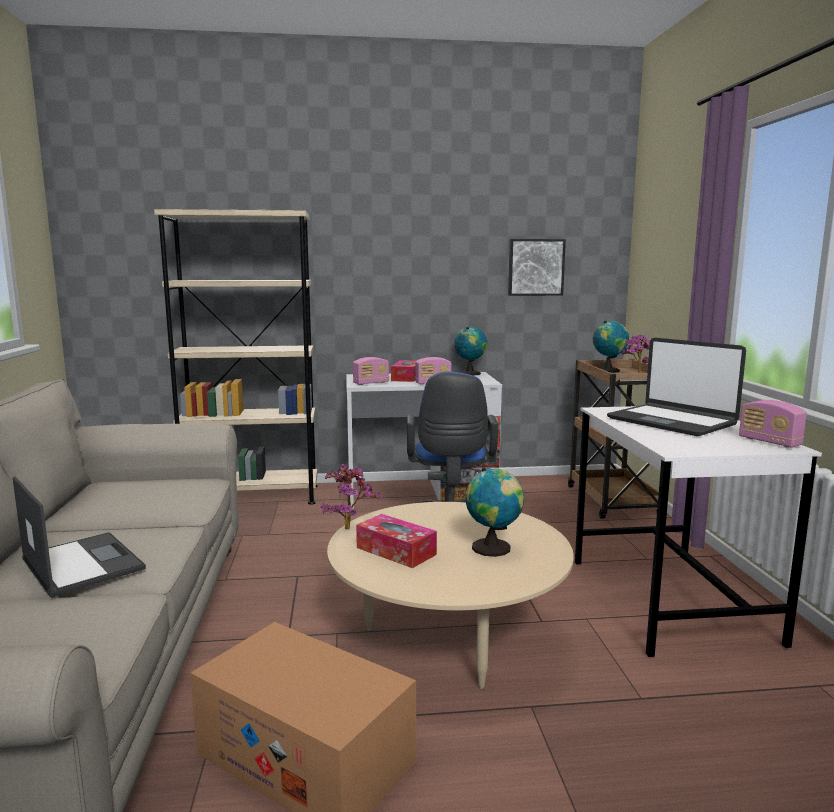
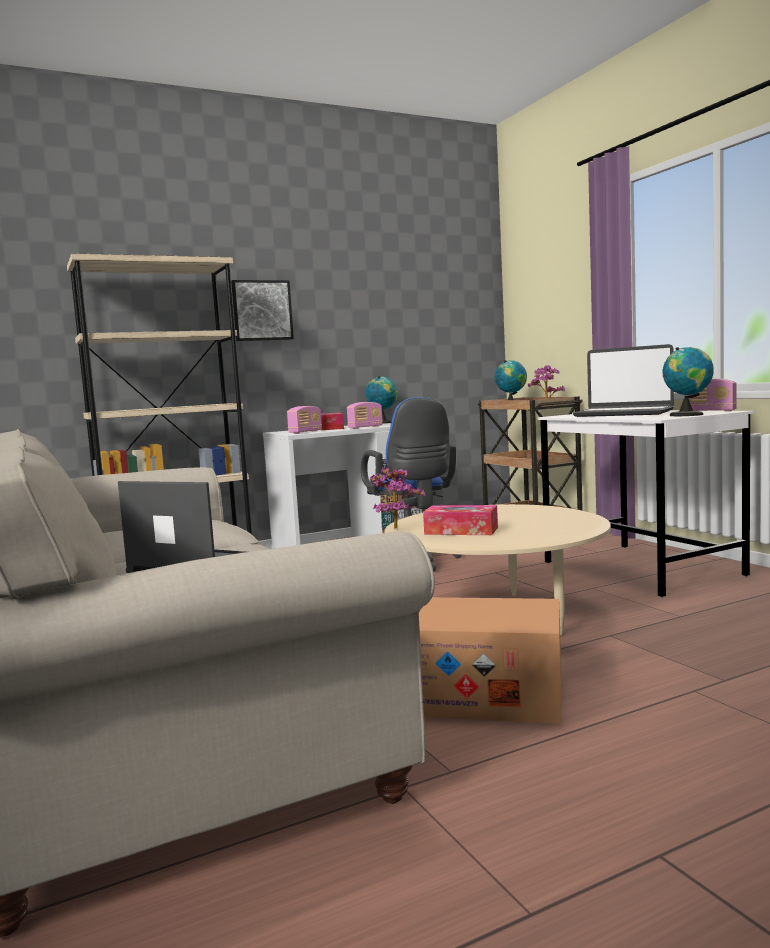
camera: 20 degrees left, 5 degrees down
(494, 548) = (537, 519): globe -> globe (688, 415)
(535, 267) = (428, 319): picture -> picture (261, 310)

